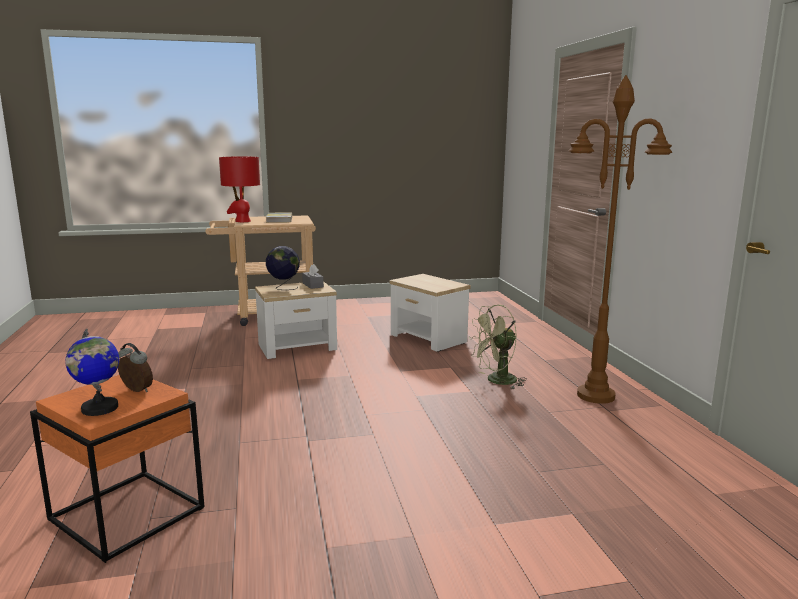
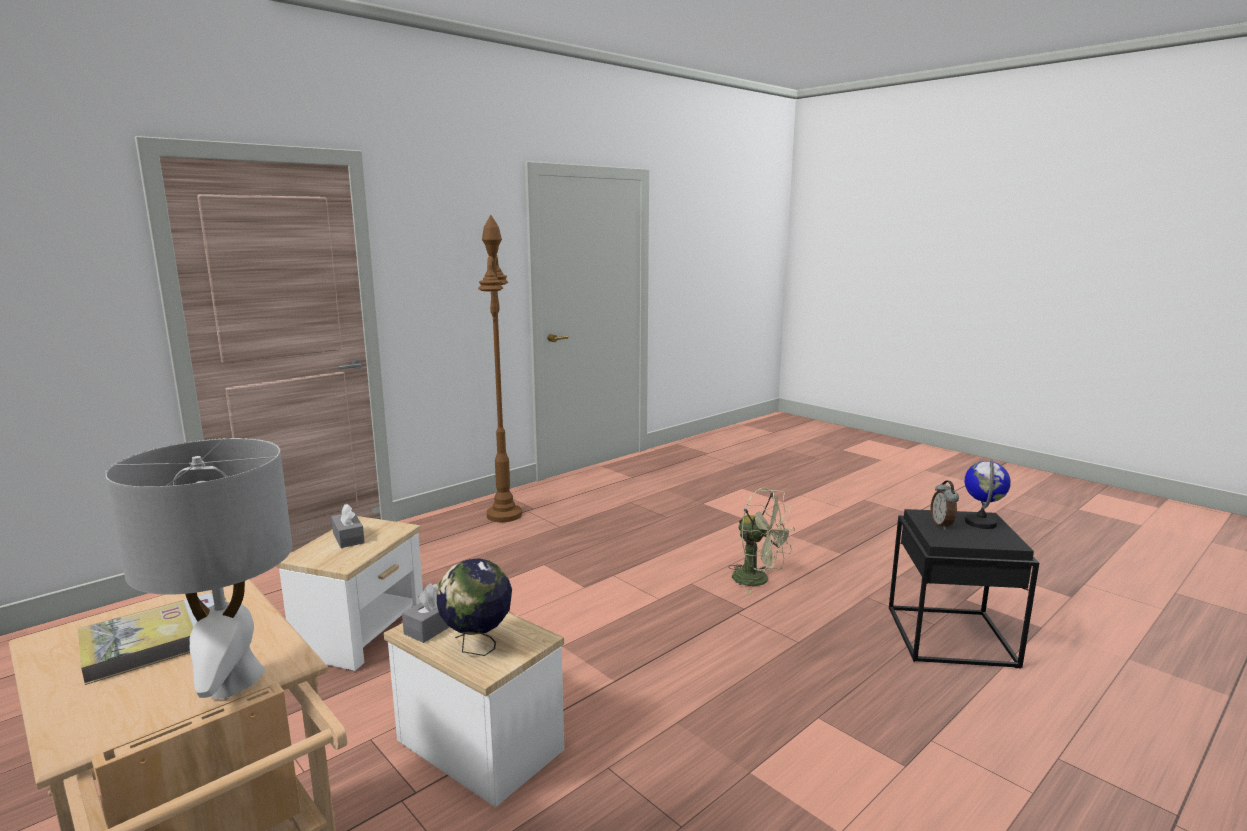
camera: 120 degrees left, 0 degrees up
(125, 514) = (952, 637): orange side table -> black side table
(242, 221) = (231, 680): red table lamp -> grey table lamp
(435, 282) = (348, 538): none -> grey tissue box
(496, 381) = (504, 557): green fan -> green fan (758, 580)

